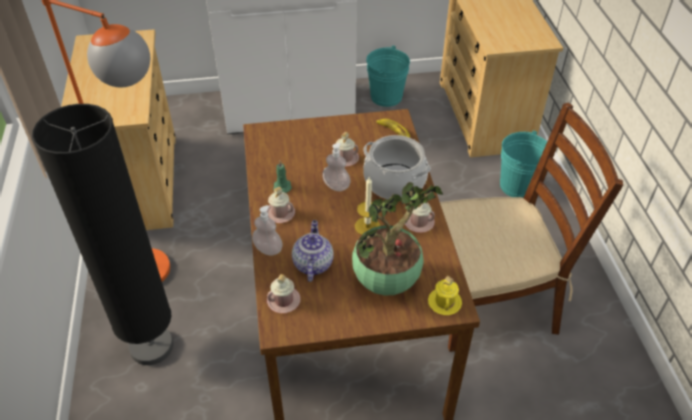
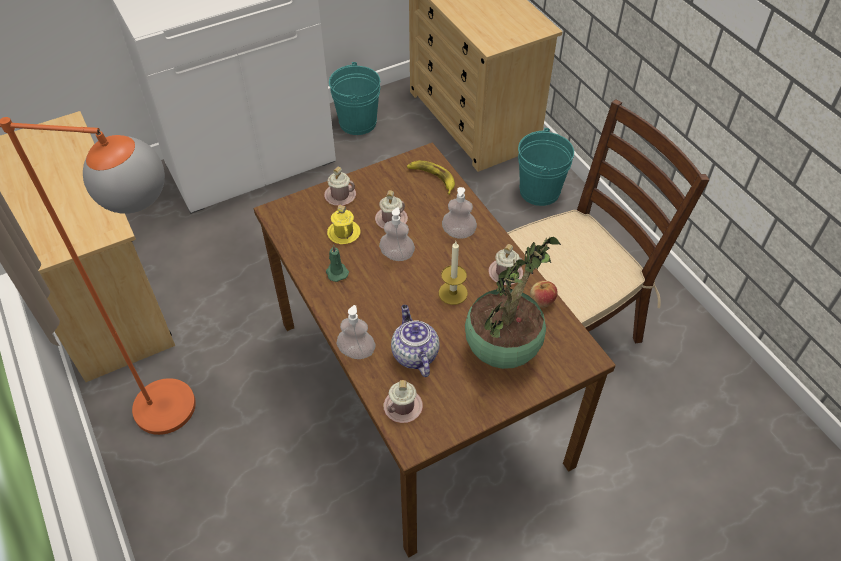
camera: 20 degrees left, 5 degrees up
(151, 346) = (214, 496): black floor lamp -> none
(280, 213) = (349, 305): pink mug -> pink mug (340, 195)
(395, 182) = (458, 233): cooking pot -> soap dispenser
(439, 252) = (542, 301): none -> apple
(444, 302) = (572, 355): yellow mug -> yellow mug (344, 233)

